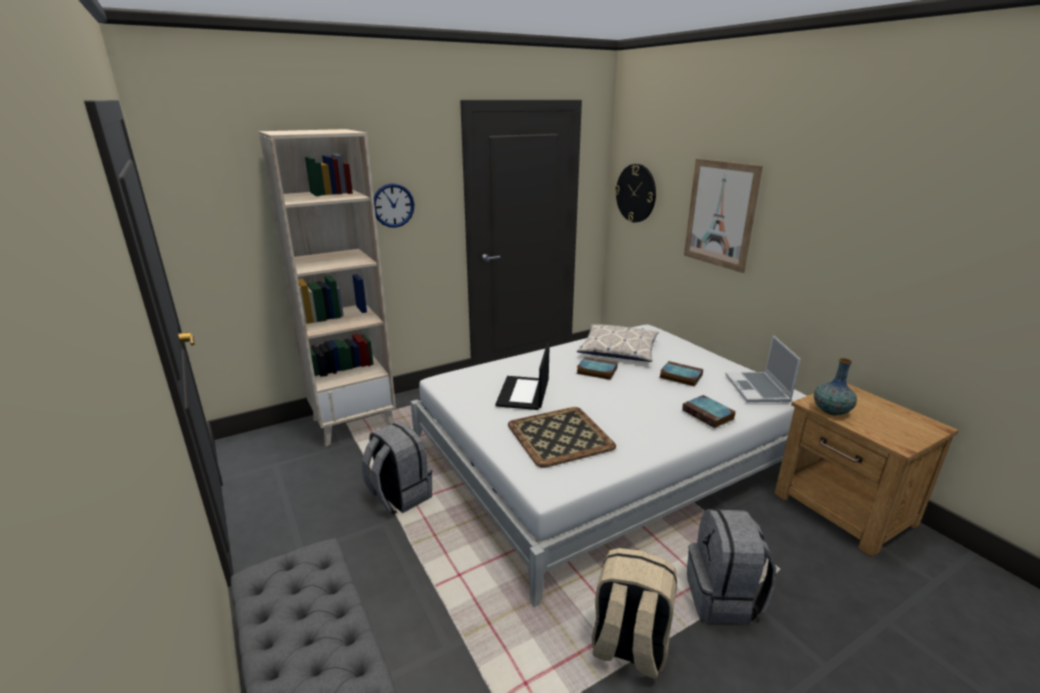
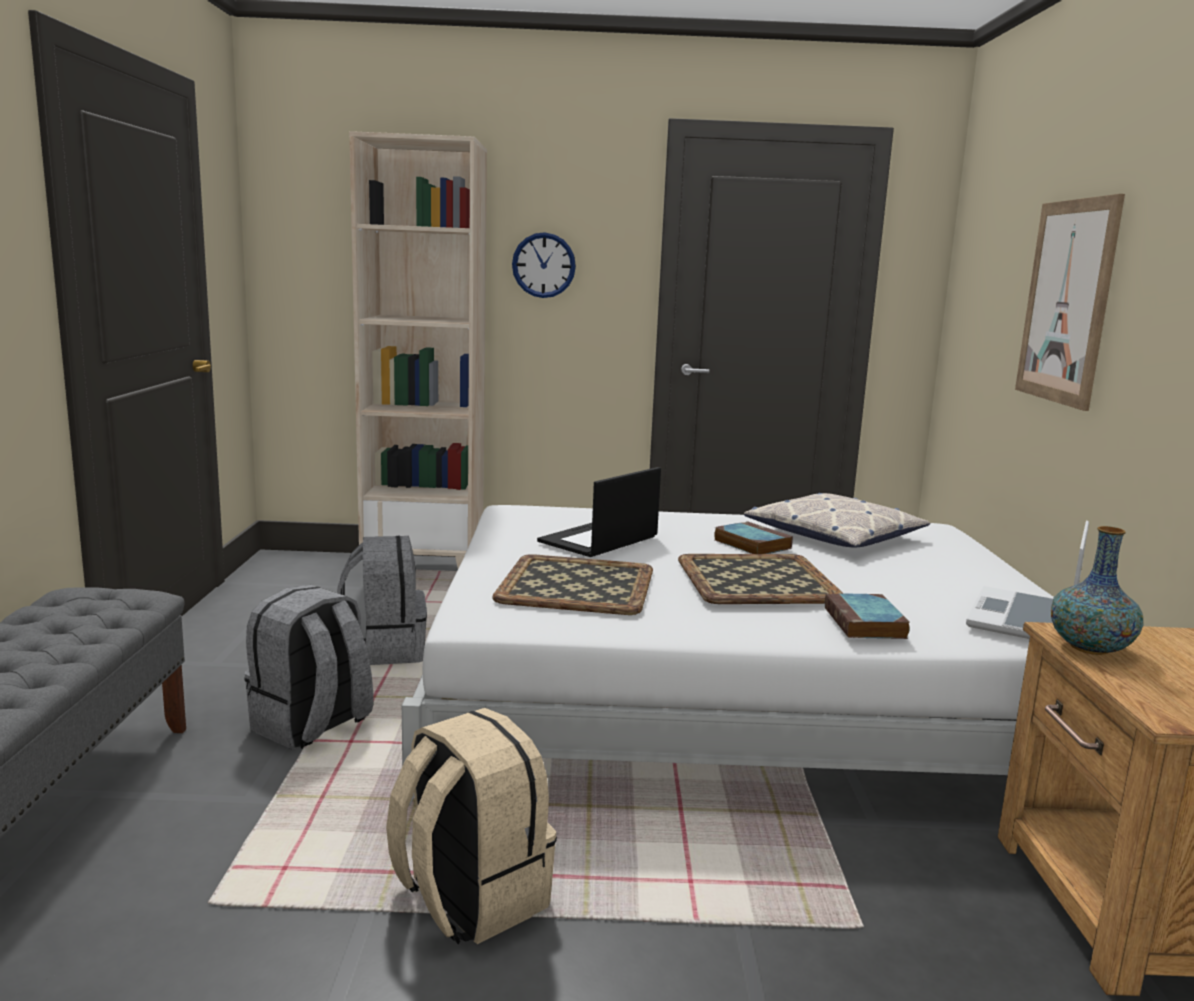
camera: 30 degrees right, 10 degrees down
(631, 399) = (755, 579): none -> tray
(636, 193) = (973, 287): wall clock -> none
(679, 376) = (889, 577): book -> none
(723, 598) = (700, 915): grey backpack -> grey backpack (312, 726)

